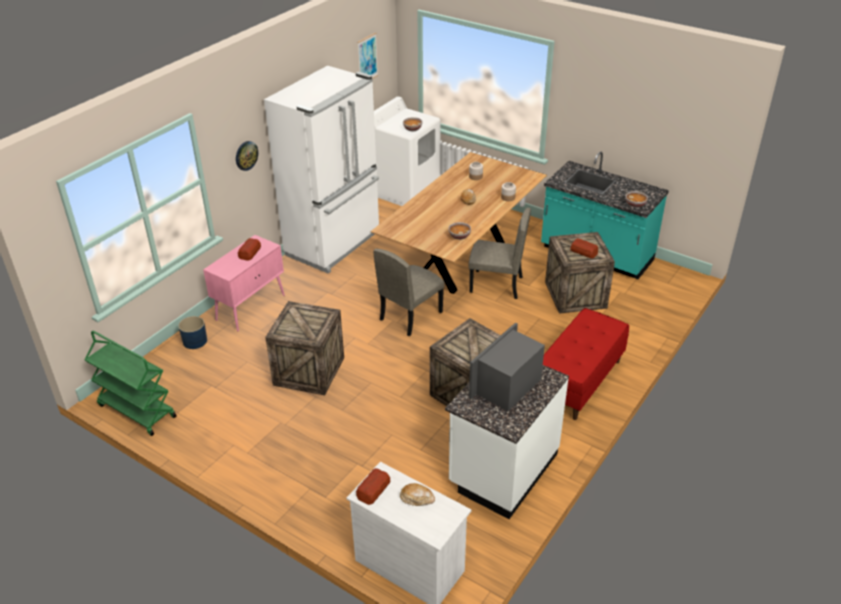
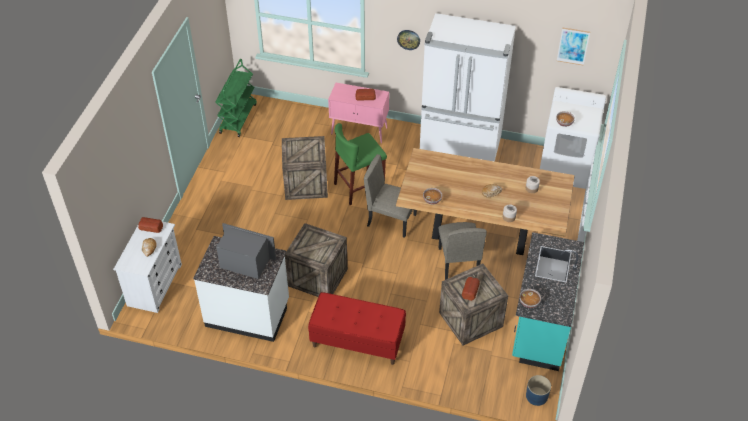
camera: 70 degrees right, 10 degrees up
(195, 341) = (312, 117): blue planter -> blue planter (536, 396)
(344, 328) = (359, 187): none -> green stool

